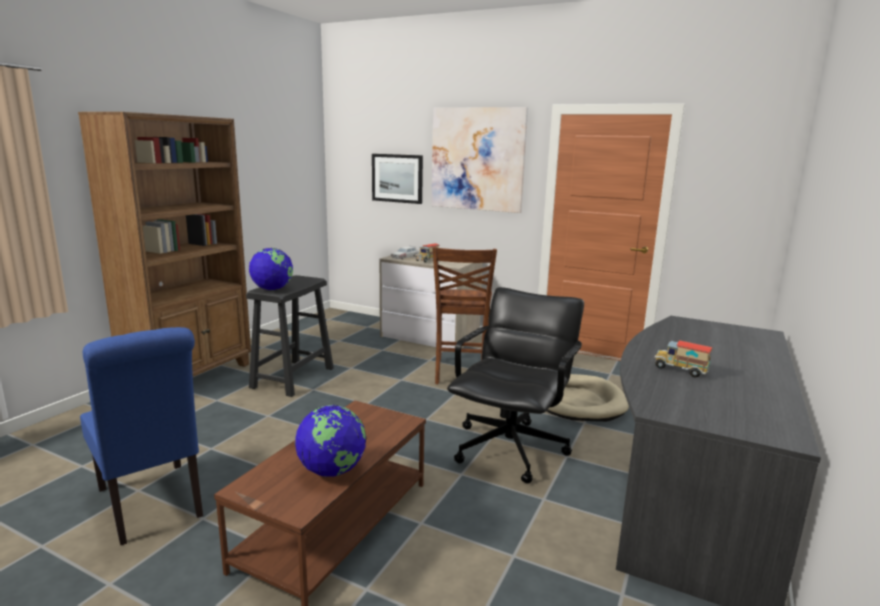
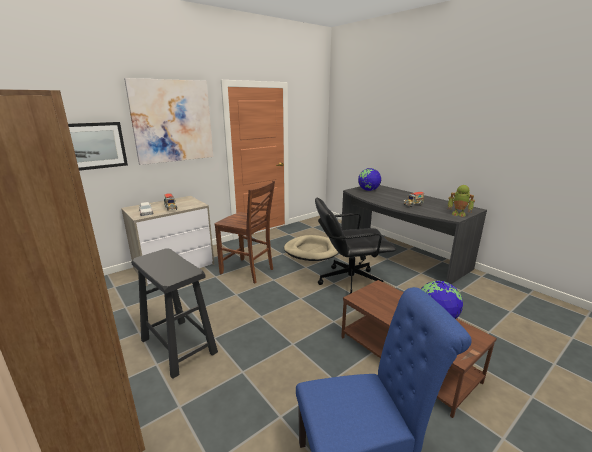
camera: 65 degrees left, 5 degrees up
(272, 289) = (175, 273): globe -> globe (368, 190)
(511, 449) = (349, 281): black office chair -> black office chair turned 60 degrees counterclockwise
(701, 416) = (459, 214): none -> toy robot

